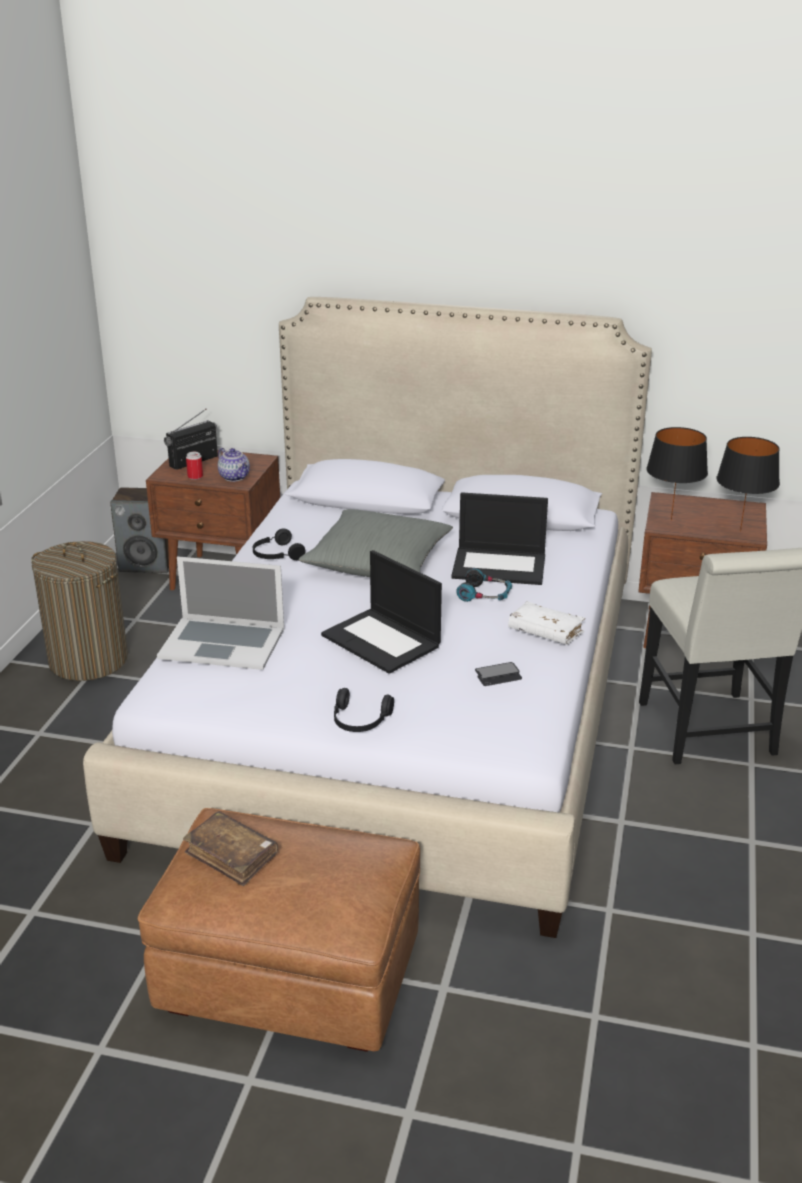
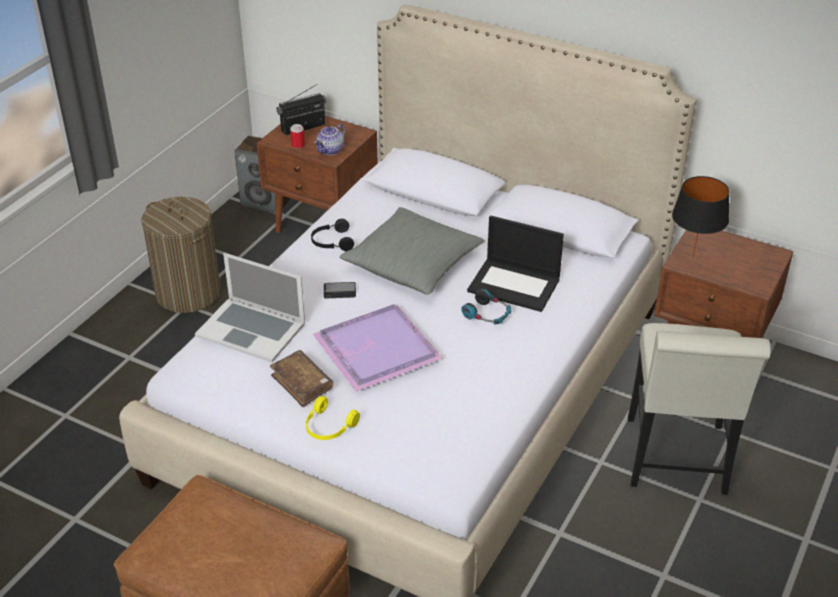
camera: 15 degrees right, 10 degrees up
(231, 856) = (195, 526): brown book -> brown book (302, 383)
(235, 477) = (331, 150): teapot -> teapot turned 60 degrees clockwise
(359, 721) = (328, 427): black headphones -> yellow headphones
(382, 641) = (379, 350): laptop -> purple tray
(498, 675) = (460, 402): phone -> phone (339, 291)
(545, 632) = (521, 364): white book -> none
(739, 530) = (751, 280): black table lamp -> none

